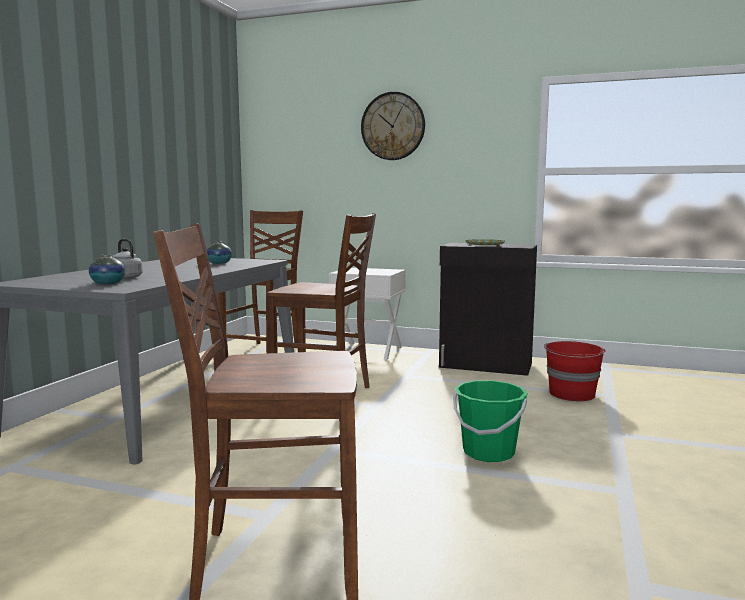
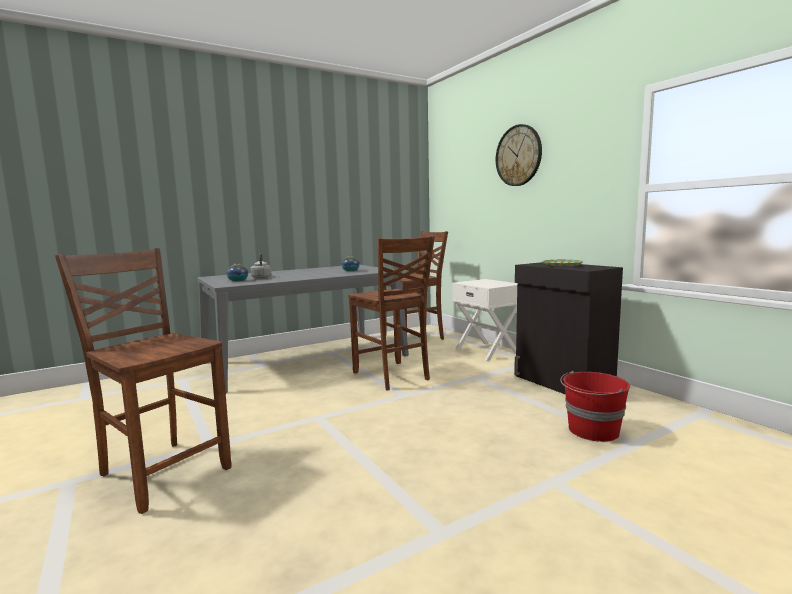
camera: 40 degrees right, 0 degrees up
(488, 452) = (406, 455): green bucket -> none

